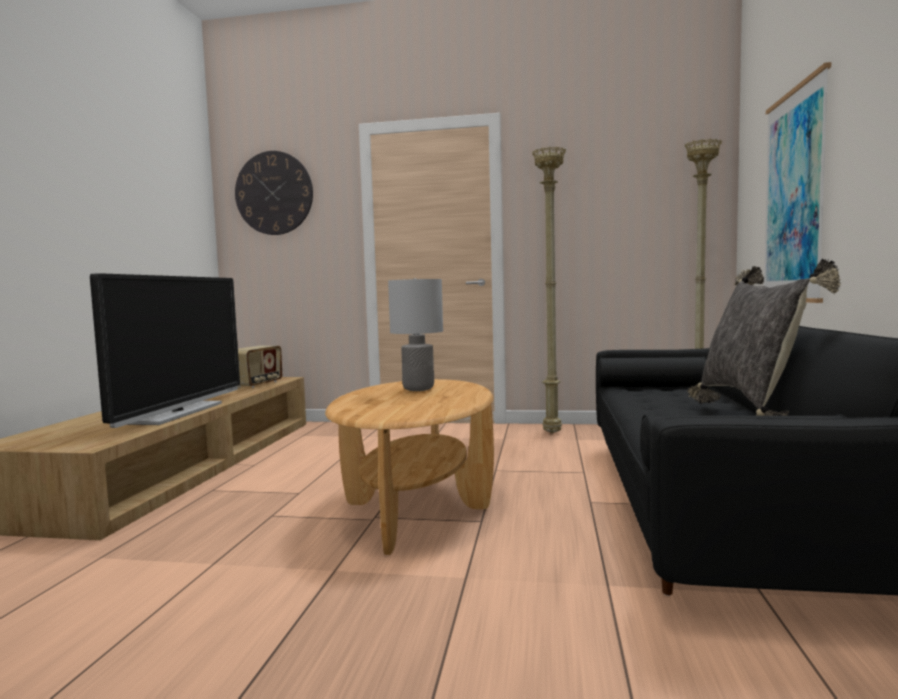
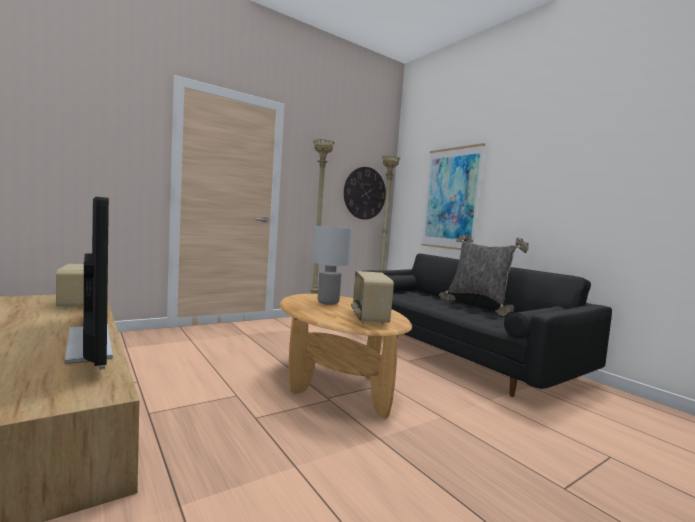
camera: 45 degrees left, 0 degrees up
(274, 193) = (75, 112): wall clock -> wall clock (364, 193)
(404, 407) = (368, 318): none -> radio

